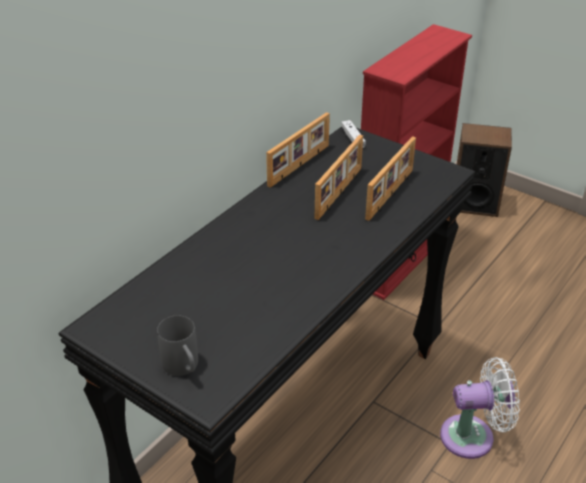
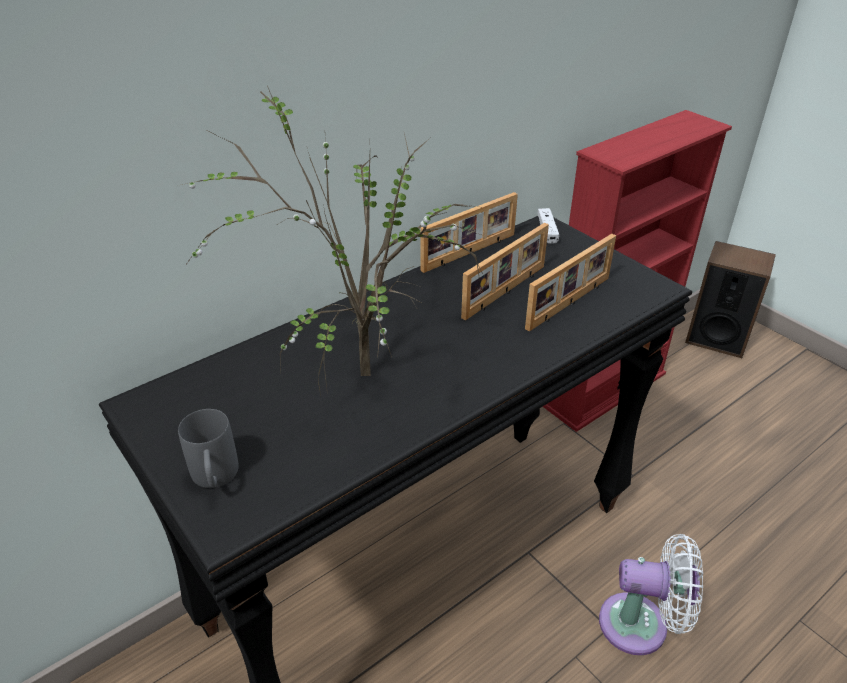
camera: 15 degrees right, 0 degrees up
(253, 274) = (356, 373): none -> potted plant

